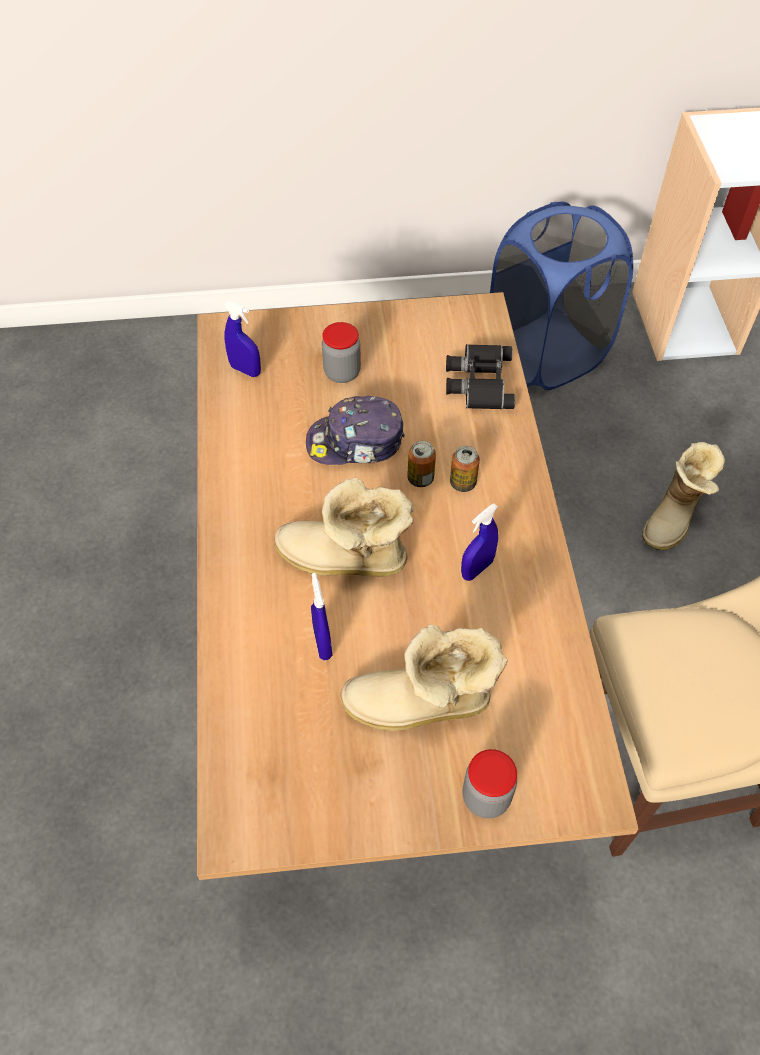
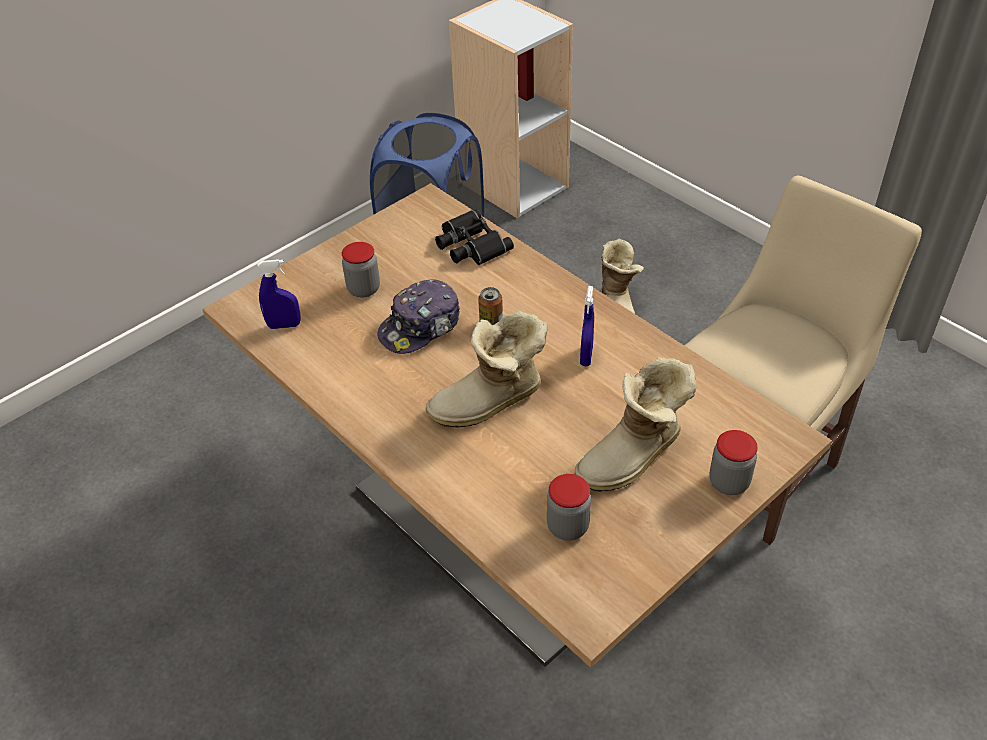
camera: 35 degrees left, 10 degrees down
(297, 732) = (568, 527): none -> jar
(322, 643) = (528, 462): blue spray bottle -> none
(463, 483) = (523, 311): can -> none

